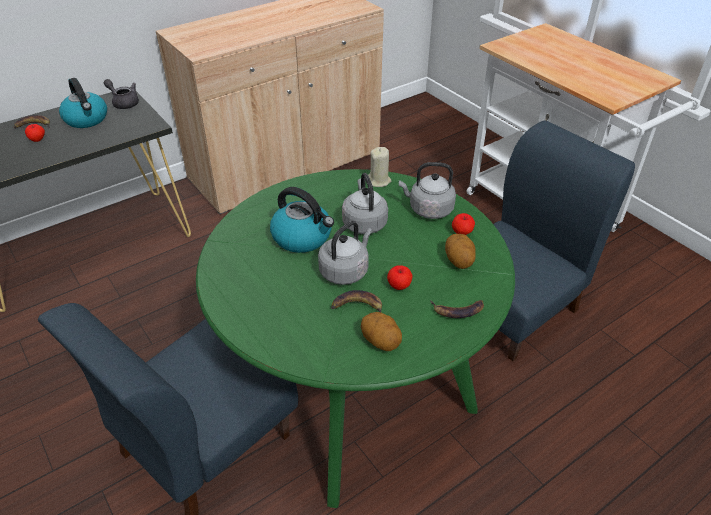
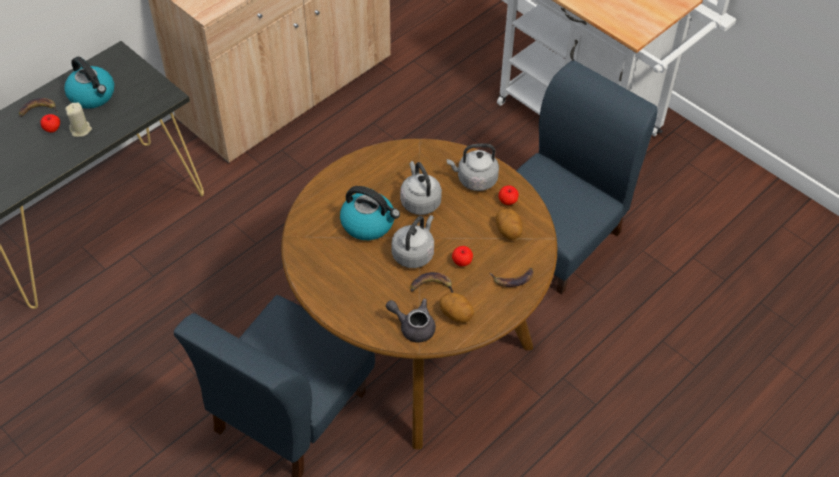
camera: 10 degrees left, 10 degrees up
(124, 103) = (123, 67): grey teapot -> grey teapot (413, 326)
(355, 393) = (418, 345): green dining table -> brown dining table
(379, 181) = (424, 151): beige candle -> beige candle (81, 130)

